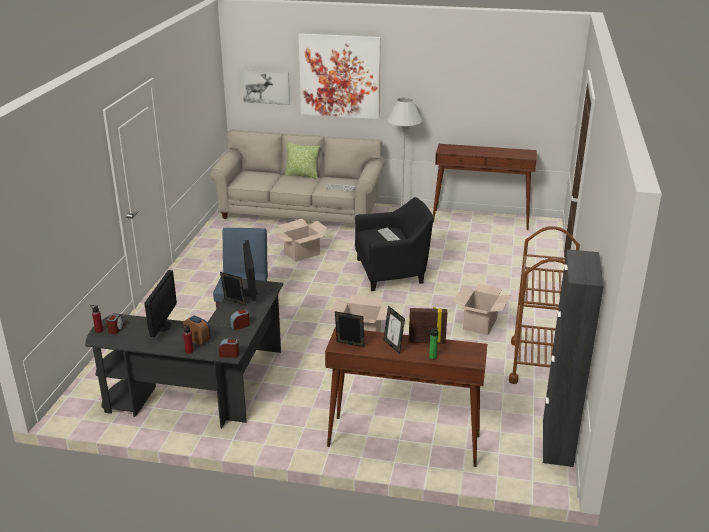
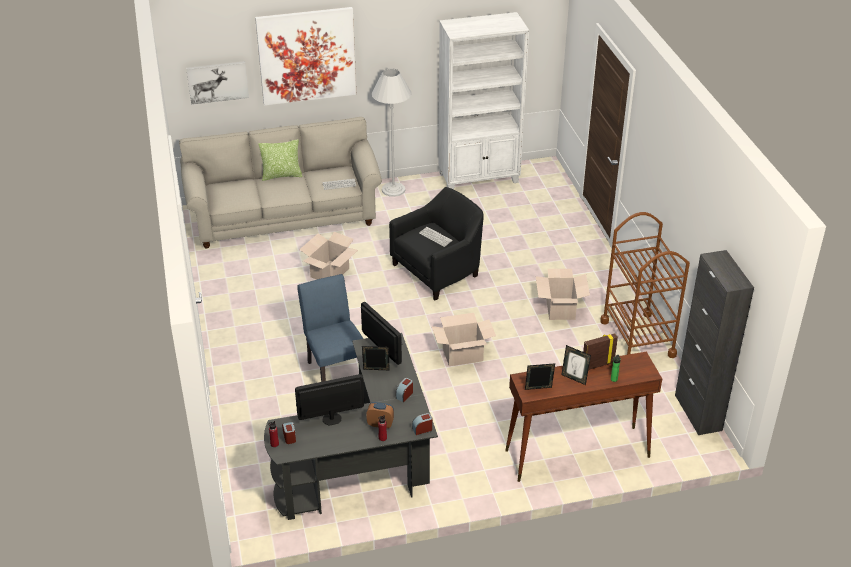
camera: 25 degrees left, 10 degrees up
(162, 326) = (332, 419): monitor -> monitor turned 90 degrees counterclockwise
(481, 219) = (479, 178): brown console table -> white bookcase

